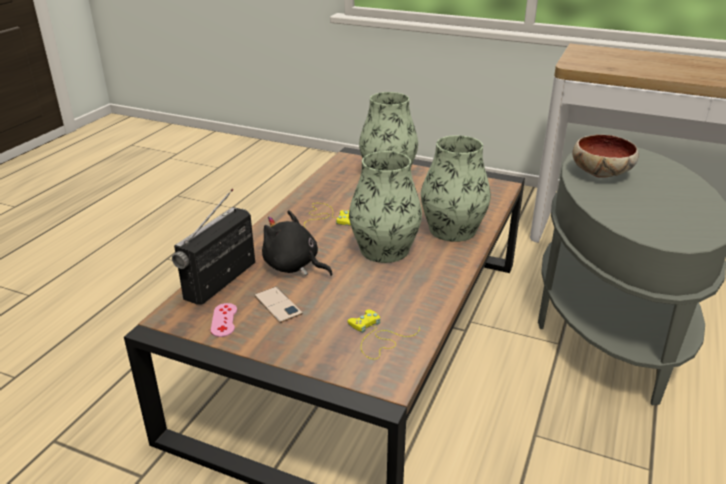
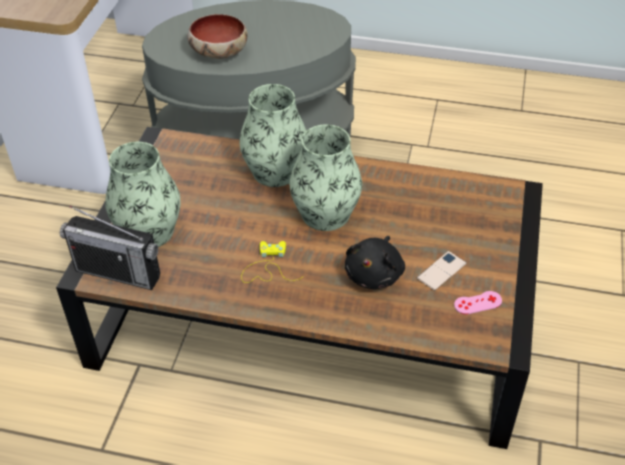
camera: 100 degrees left, 15 degrees up
(221, 280) = (418, 324): radio -> radio (118, 273)
(377, 337) = (460, 202): yellow game controller -> none

